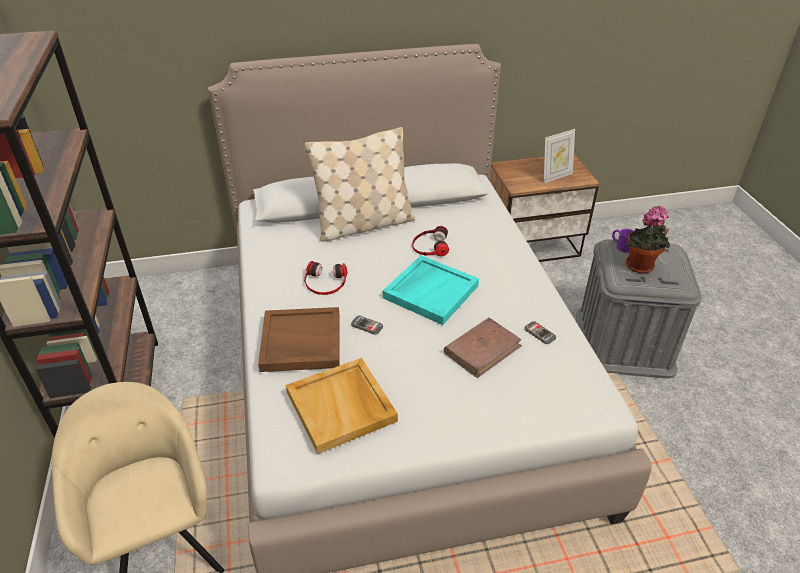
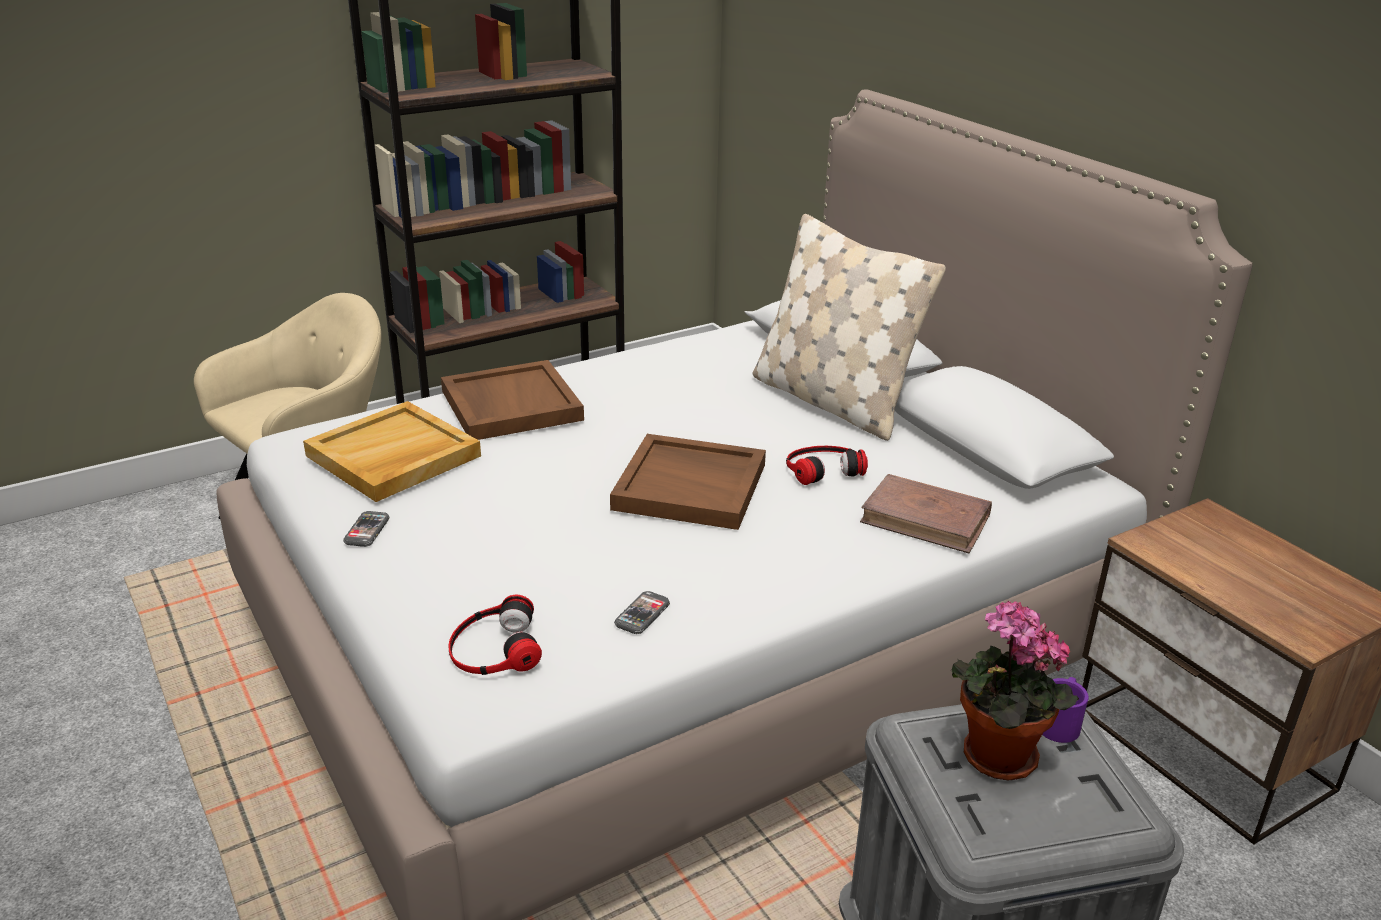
camera: 70 degrees right, 10 degrees down
(325, 282) = (655, 399): headphones -> headphones (494, 648)
(367, 326) = (572, 447): phone -> phone (367, 530)
(430, 291) = (691, 486): turquoise tray -> brown tray
(482, 349) = (568, 558): brown book -> brown book (926, 519)
(555, 176) = (1256, 590): picture frame -> none

